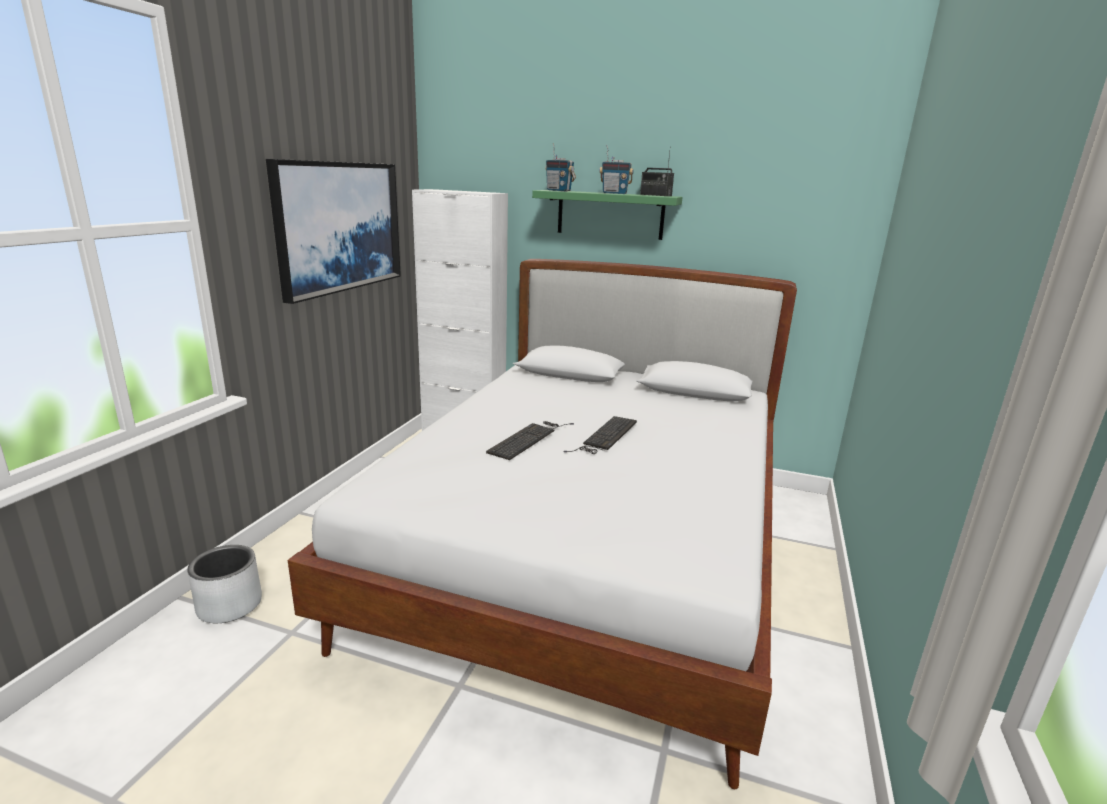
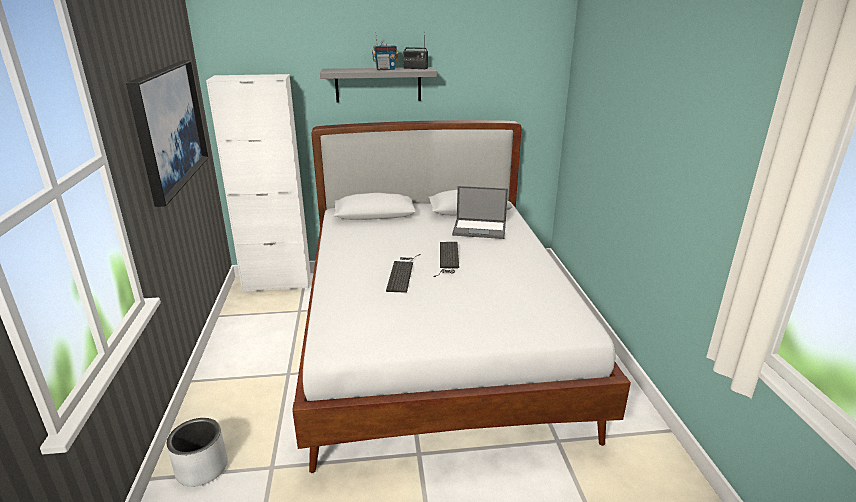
camera: 25 degrees left, 5 degrees up
(559, 190) = (339, 70): radio -> none
(610, 214) = (378, 84): green shelf -> grey shelf
(686, 414) = (480, 229): none -> laptop

